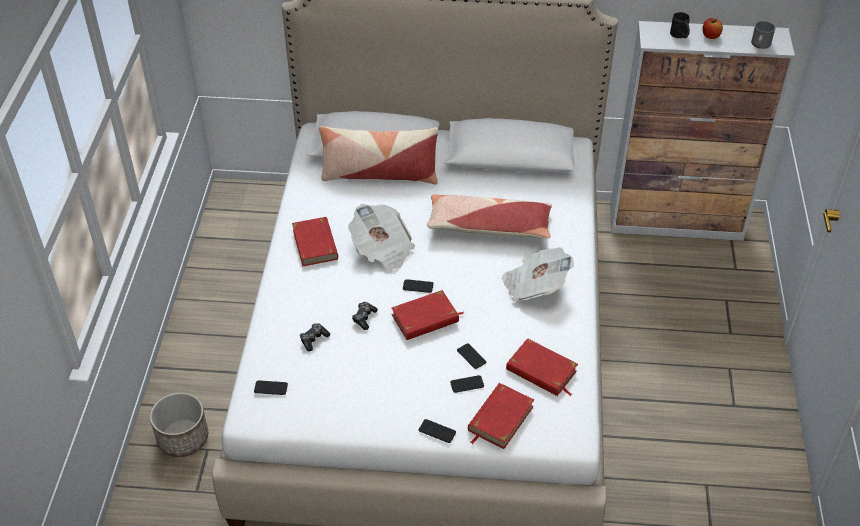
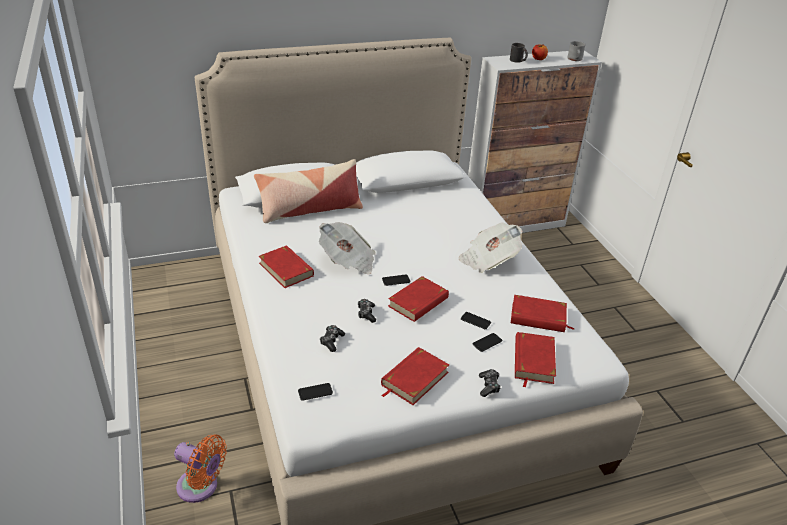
camera: 25 degrees left, 10 degrees down
(183, 438) = (201, 487): planter -> orange fan
(370, 402) = (414, 378): none -> red book
(437, 431) = (489, 386): phone -> game controller
(488, 226) = (423, 228): pillow -> none

